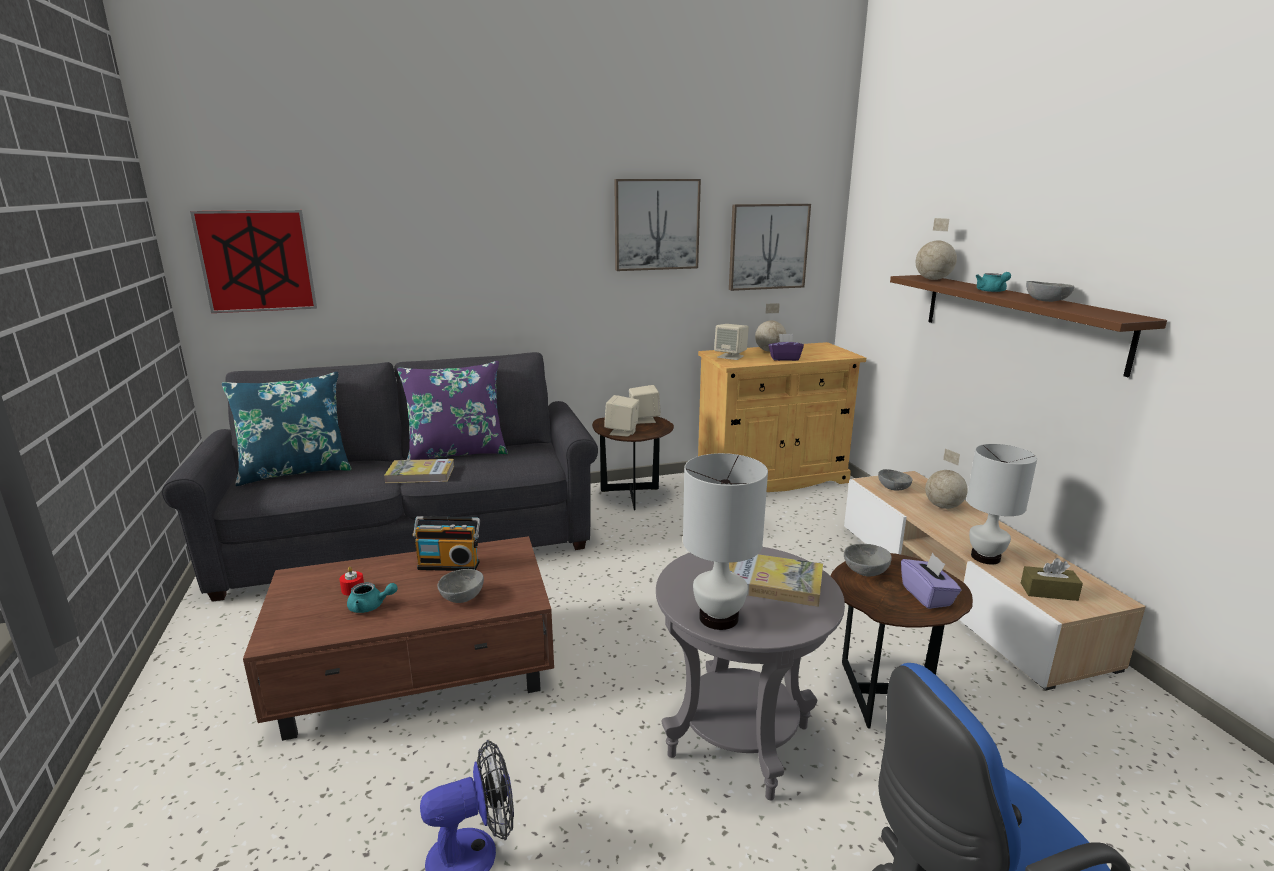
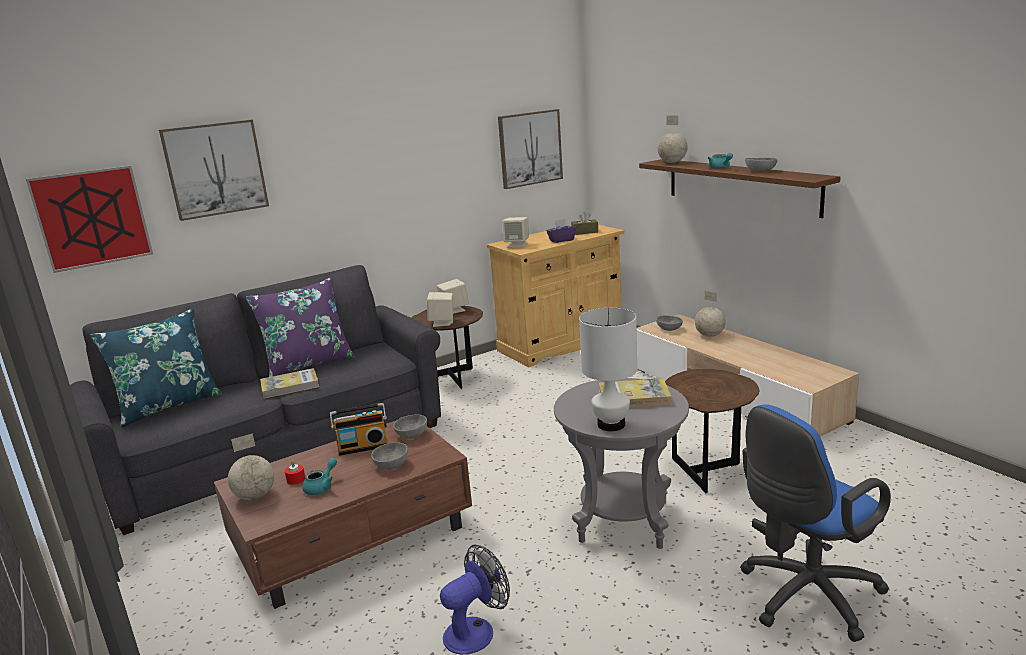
camera: 15 degrees left, 0 degrees up
(371, 606) = (322, 487): turquoise teapot -> turquoise teapot turned 45 degrees counterclockwise
(656, 224) = (439, 141): picture -> picture (215, 169)
(769, 351) = (545, 236): globe -> globe (254, 496)
(864, 571) = (682, 384): grey bowl -> grey bowl (411, 435)
(927, 596) = (729, 390): purple tissue box -> none
(986, 557) = (751, 363): white table lamp -> none
(1048, 592) = (798, 376): brown tissue box -> brown tissue box (584, 232)

